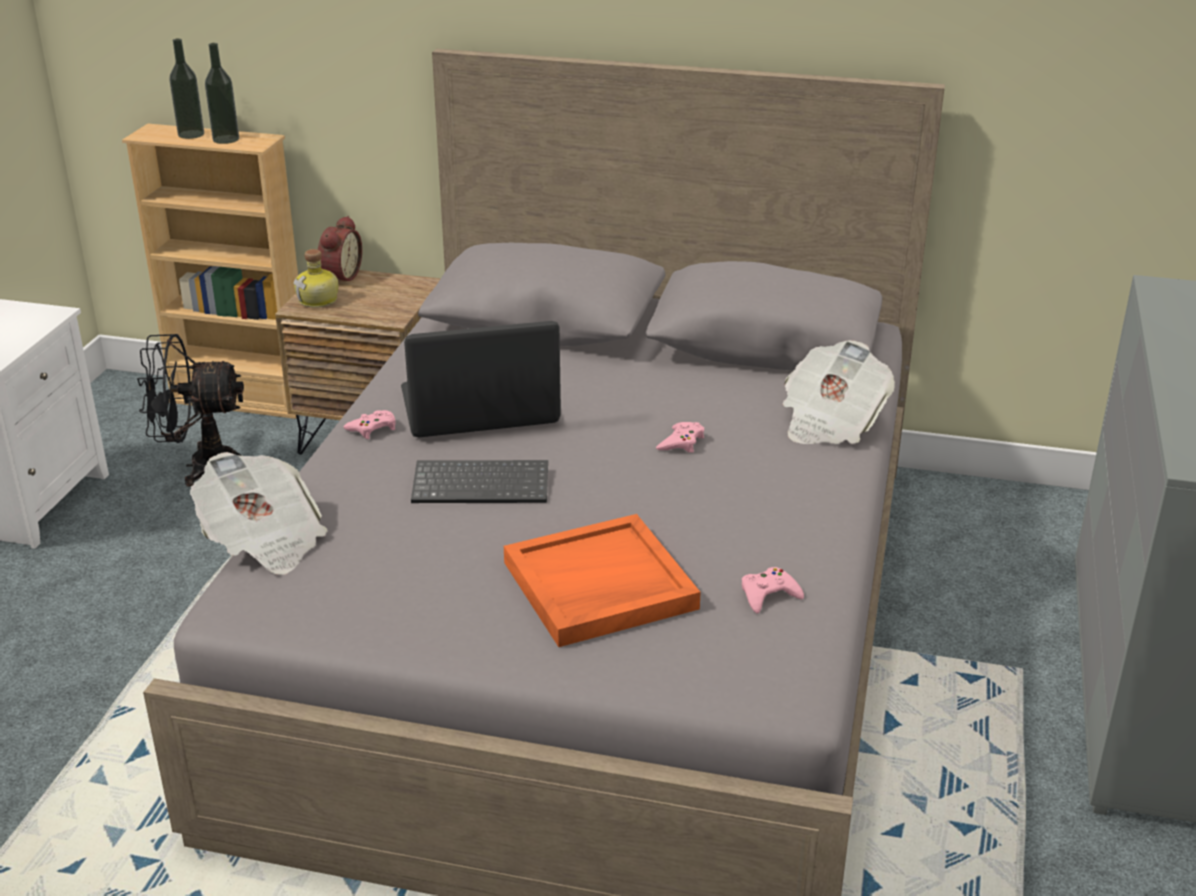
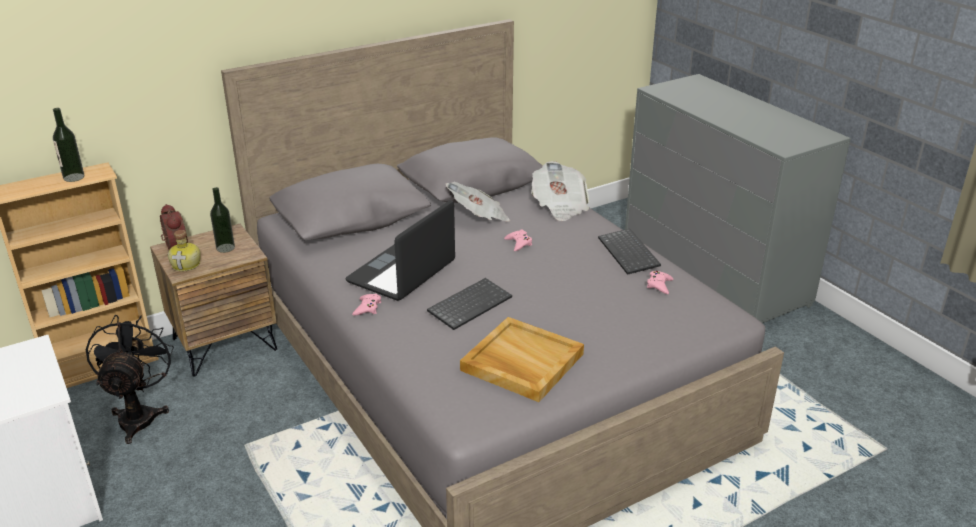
camera: 45 degrees left, 0 degrees up
(191, 134) = (40, 183): bottle -> bottle (225, 248)
(201, 466) = (139, 415): black fan -> black fan turned 135 degrees clockwise
(263, 541) = (418, 386): newspaper -> newspaper (479, 217)
(410, 583) = (521, 362): none -> beige tray
(598, 586) = (596, 318): orange tray -> none
(810, 532) = (630, 253): none -> keyboard

